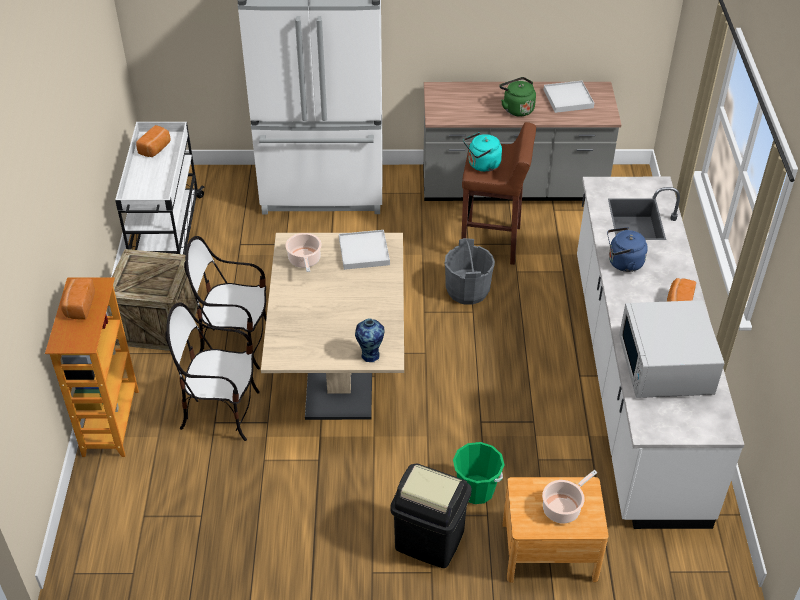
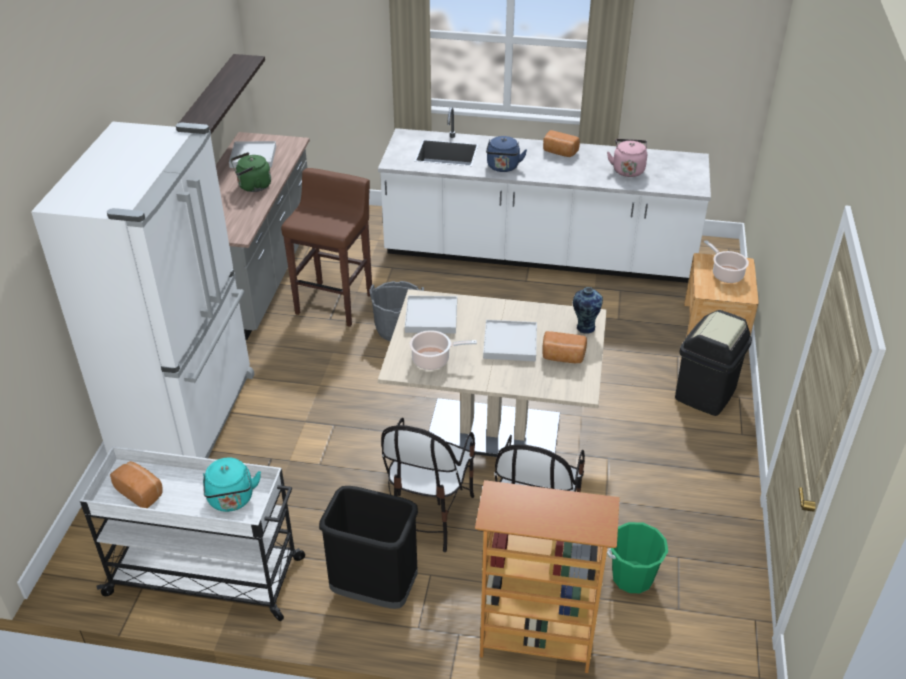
camera: 80 degrees left, 5 degrees down
(79, 306) = (534, 514): bread -> bread (563, 357)
(158, 324) = (374, 590): crate -> black trash can
(336, 305) = (510, 343): none -> white tray
(476, 490) = (650, 358): green bucket -> green bucket (632, 577)
(482, 165) = (328, 223): turquoise kettle -> turquoise kettle (232, 500)
(564, 31) = (207, 103): none -> shelf
(665, 366) = (628, 169): white microwave -> pink kettle

